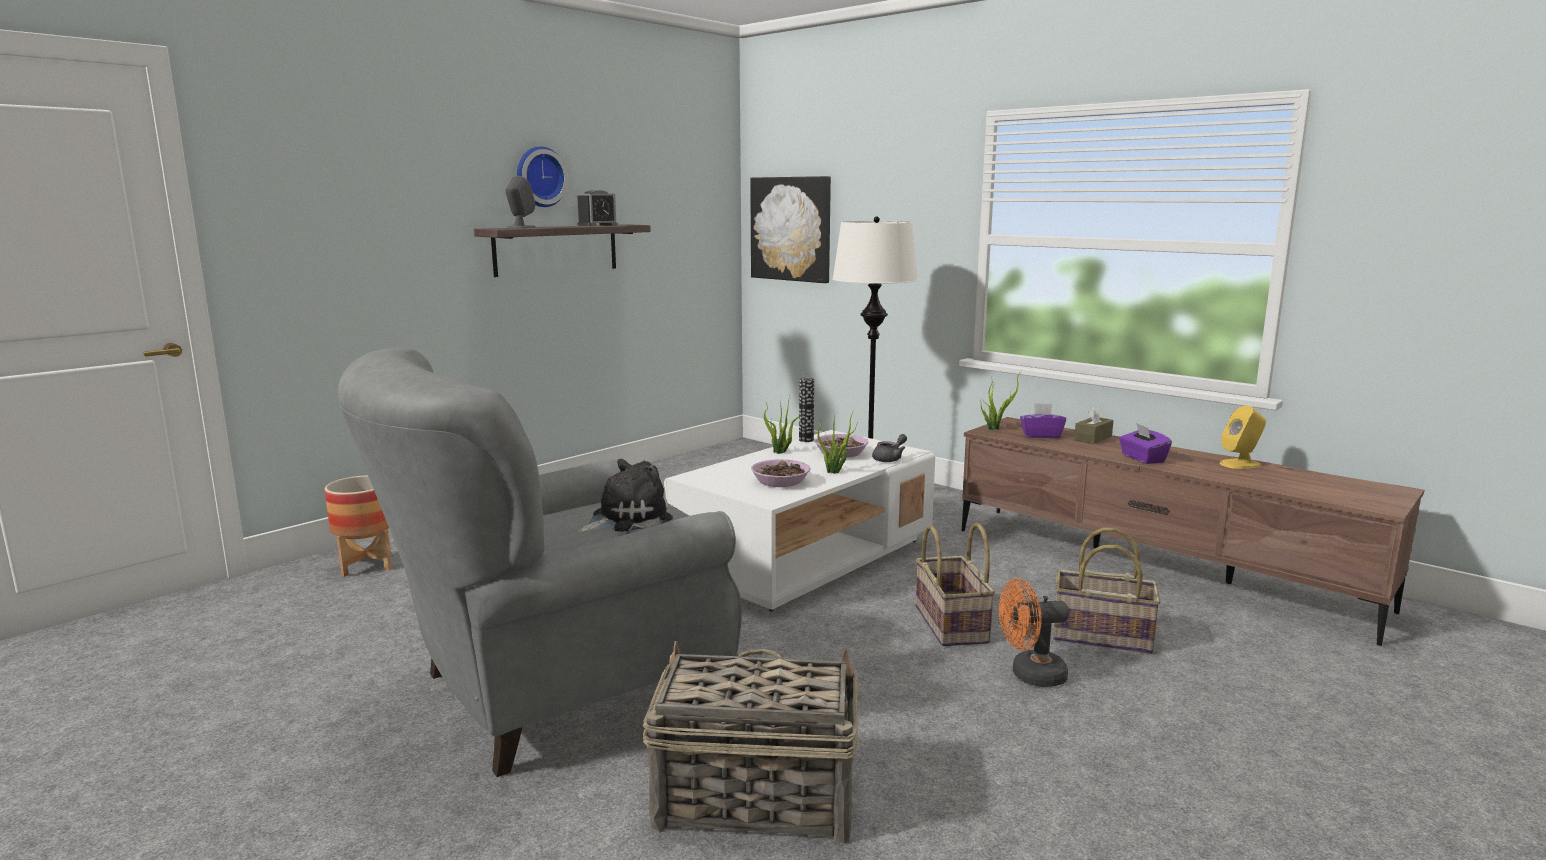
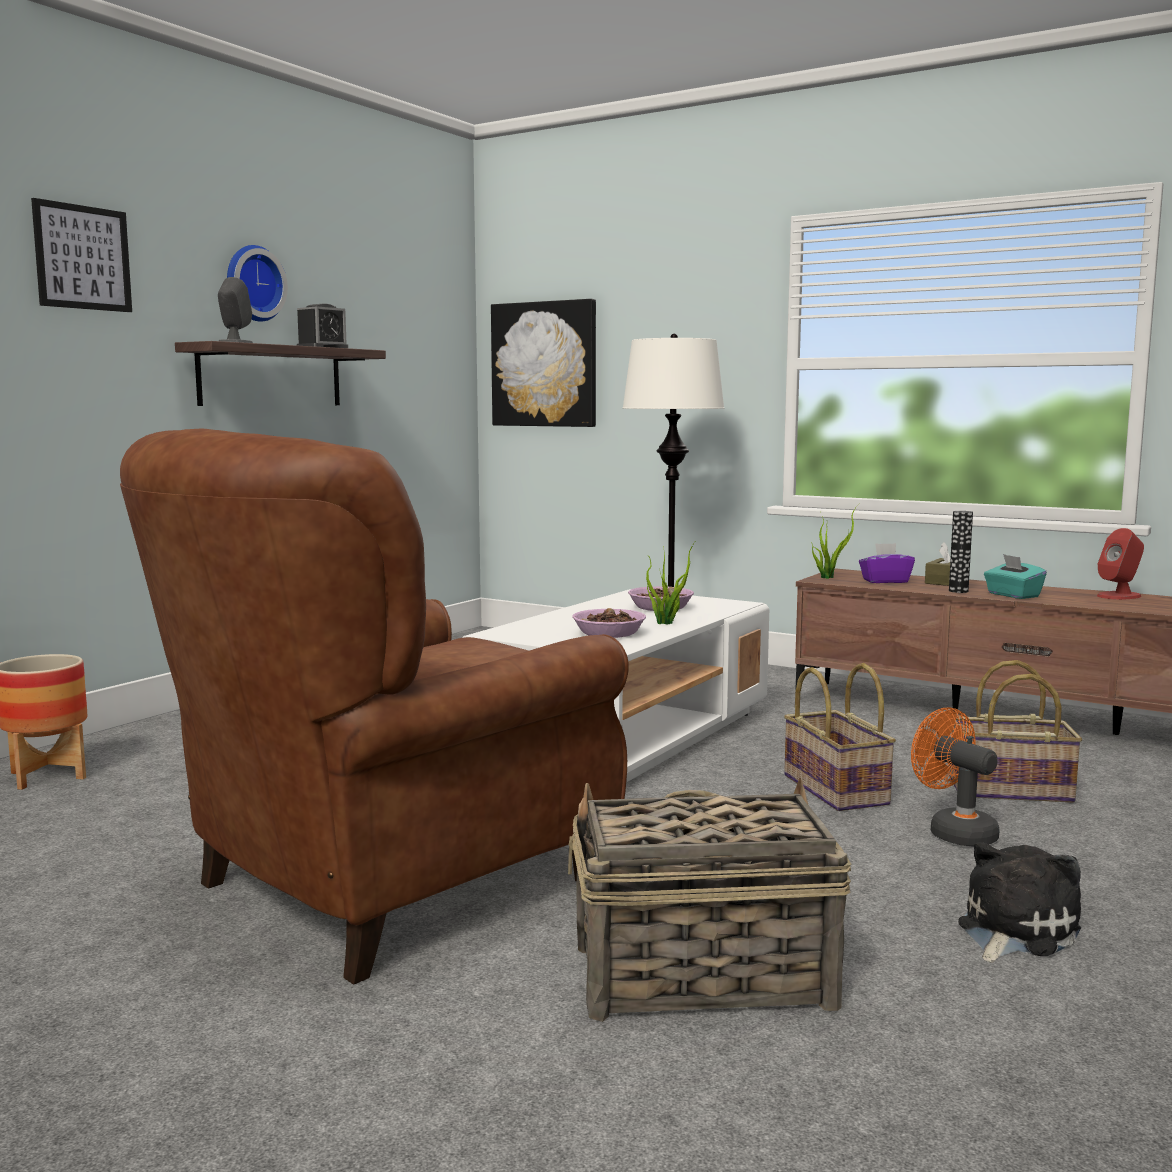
camera: 10 degrees left, 5 degrees down
(396, 169) = (82, 257): none -> picture
(555, 690) = (382, 888): grey armchair -> brown armchair
(626, 519) = (471, 657): plush toy -> plush toy (1013, 931)
(780, 452) = (587, 609): potted plant -> none
(806, 440) = (608, 598): vase -> vase (958, 591)
(890, 459) = (722, 610): grey teapot -> none
(1030, 675) = (954, 831): orange fan -> orange fan turned 75 degrees clockwise
(1142, 459) = (1012, 595): purple tissue box -> turquoise tissue box
(1240, 464) = (1119, 596): yellow speaker -> red speaker

